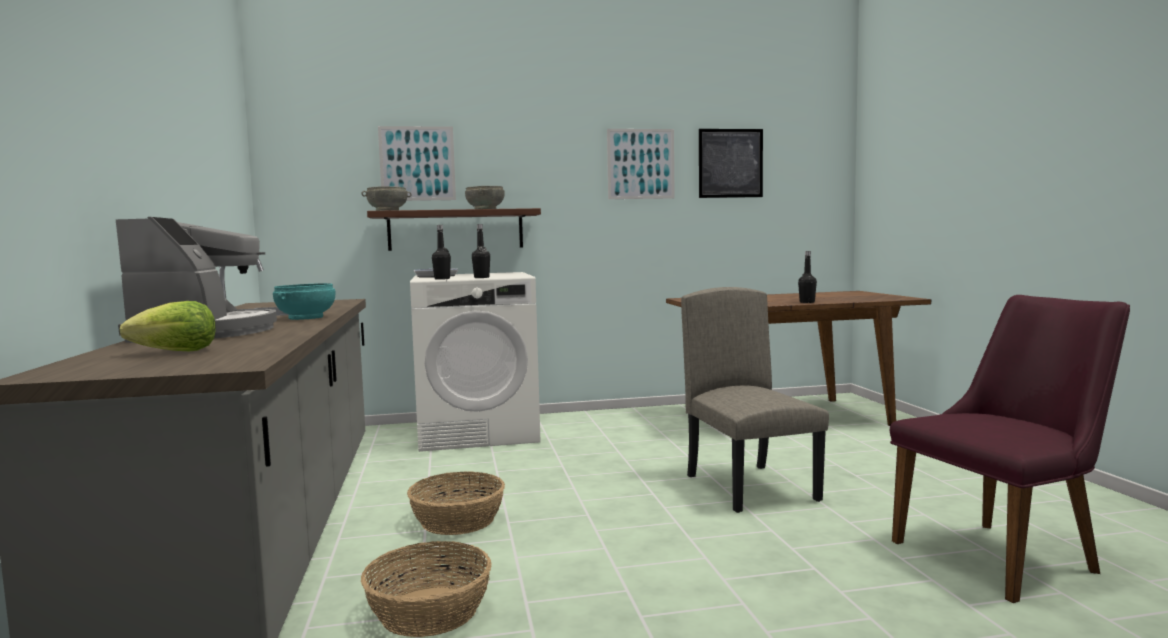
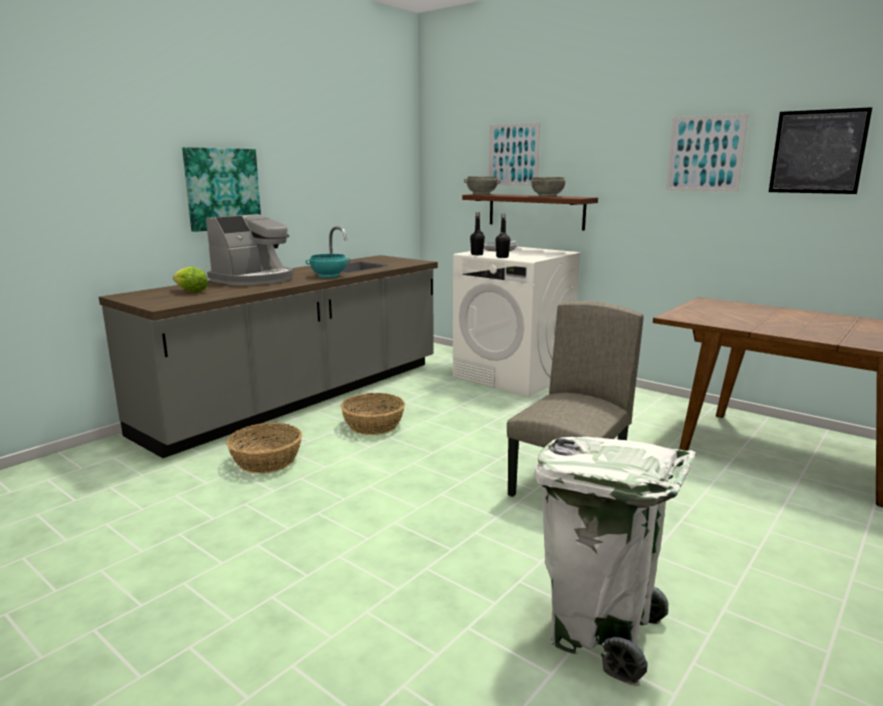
camera: 50 degrees right, 10 degrees up
(106, 171) = (222, 189): none -> picture
(807, 302) = (787, 332): black bottle -> none
(1007, 555) = (600, 633): purple chair -> white trash can

